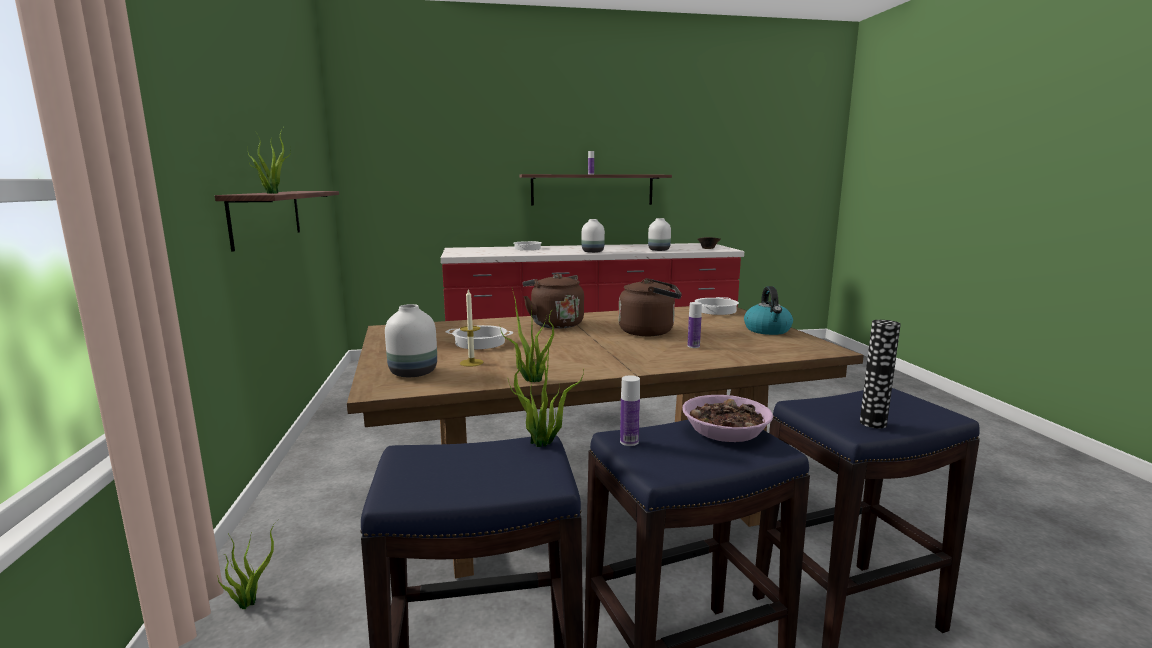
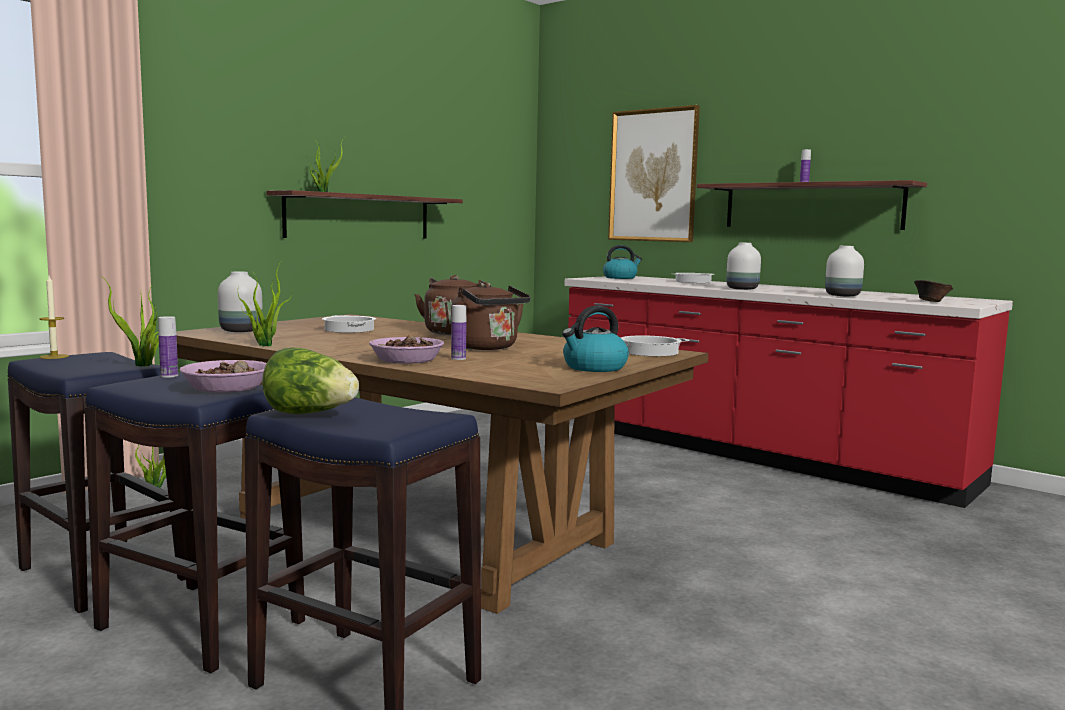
camera: 50 degrees right, 5 degrees down
(462, 165) = (653, 175): none -> picture
(467, 251) = (620, 278): none -> kettle
(471, 363) = (288, 334): candle -> candle (54, 356)
(684, 358) = (406, 360): none -> bowl
(873, 423) = (310, 414): vase -> lettuce

